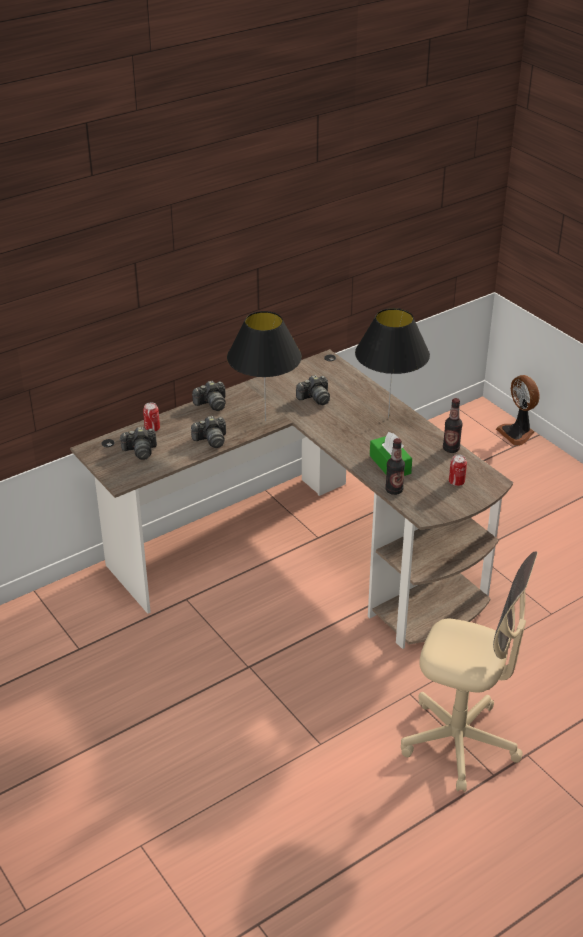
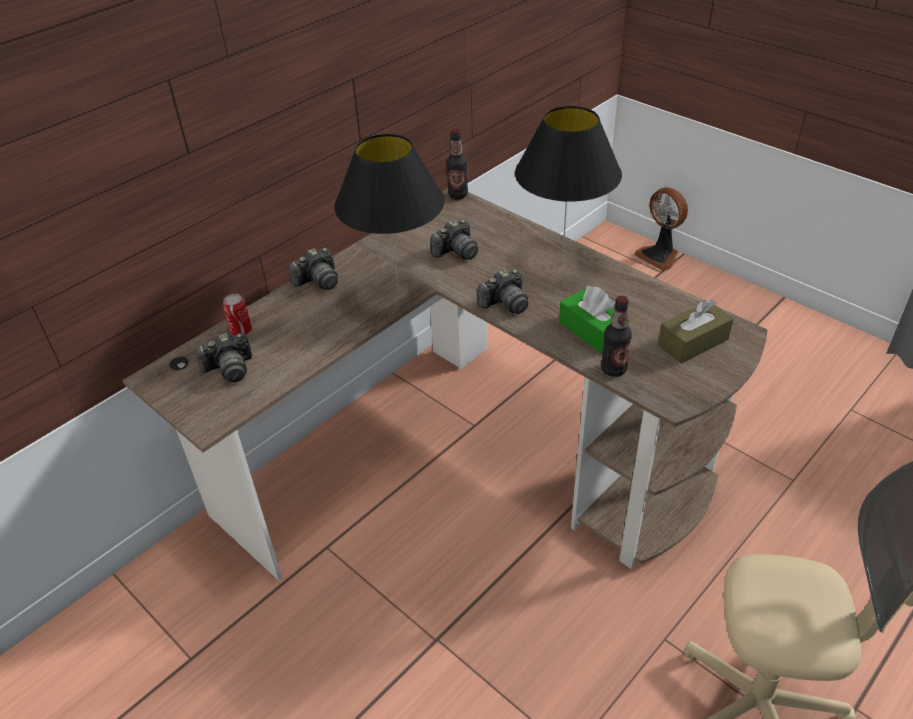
camera: 10 degrees left, 5 degrees up
(211, 440) = (330, 334): camera -> camera (505, 303)
(451, 449) = (663, 294): bottle -> bottle (458, 194)
(456, 482) = (693, 342): can -> brown tissue box

